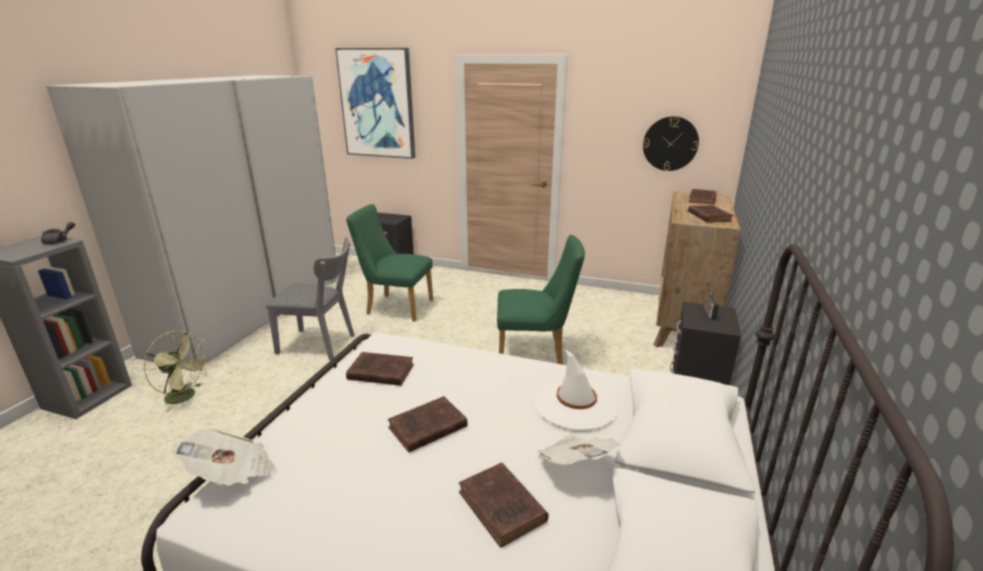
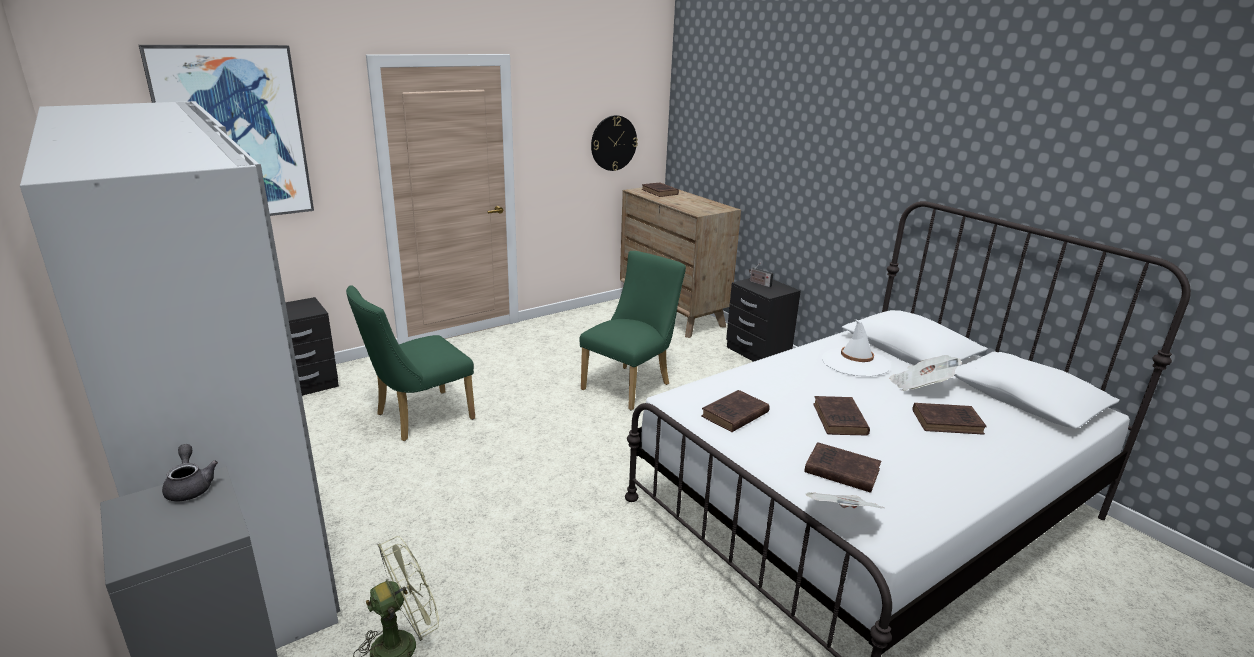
camera: 55 degrees left, 0 degrees up
(321, 345) = (430, 495): grey chair -> none
(708, 216) = (701, 205): brown book -> brown book (839, 470)

